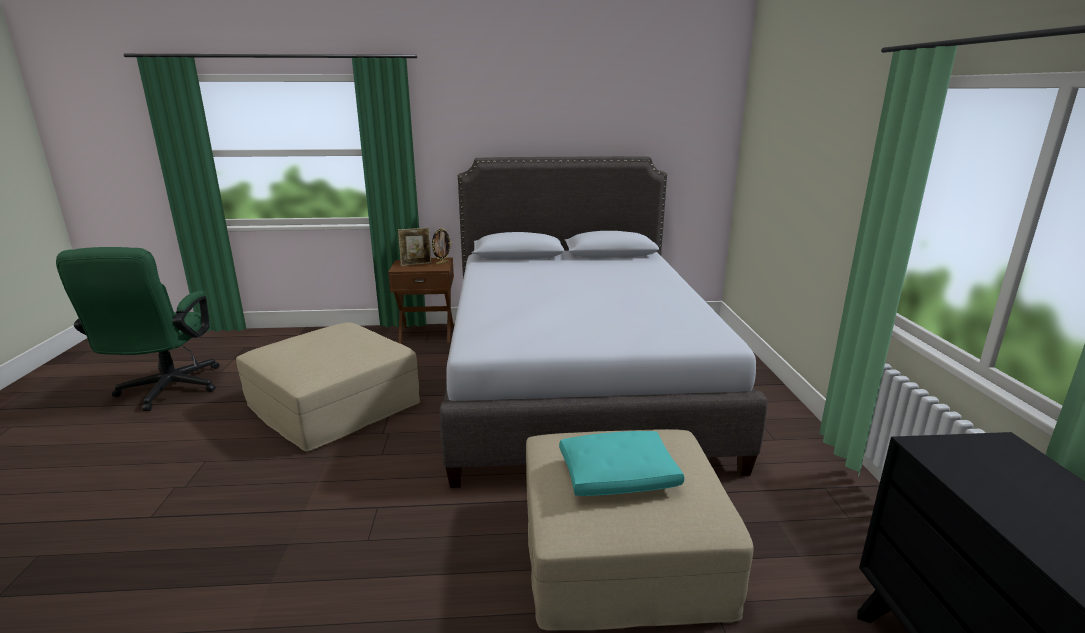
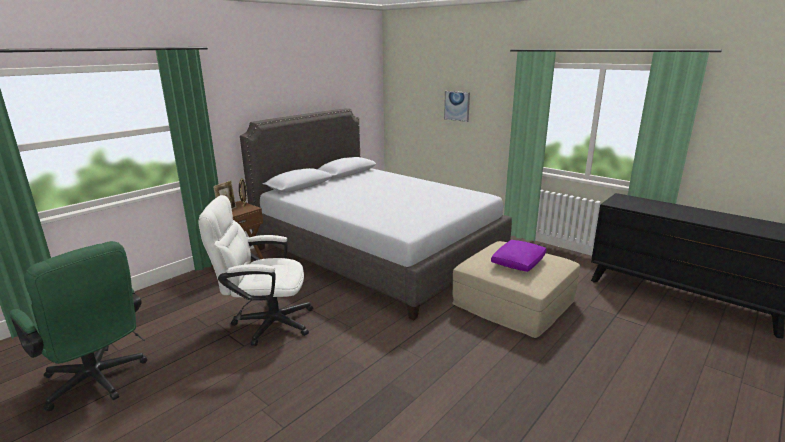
camera: 45 degrees left, 0 degrees up
(333, 405) = (265, 323): beige ottoman -> white office chair
(619, 476) = (518, 262): turquoise pillow -> purple pillow
(810, 168) = (457, 106): none -> picture

